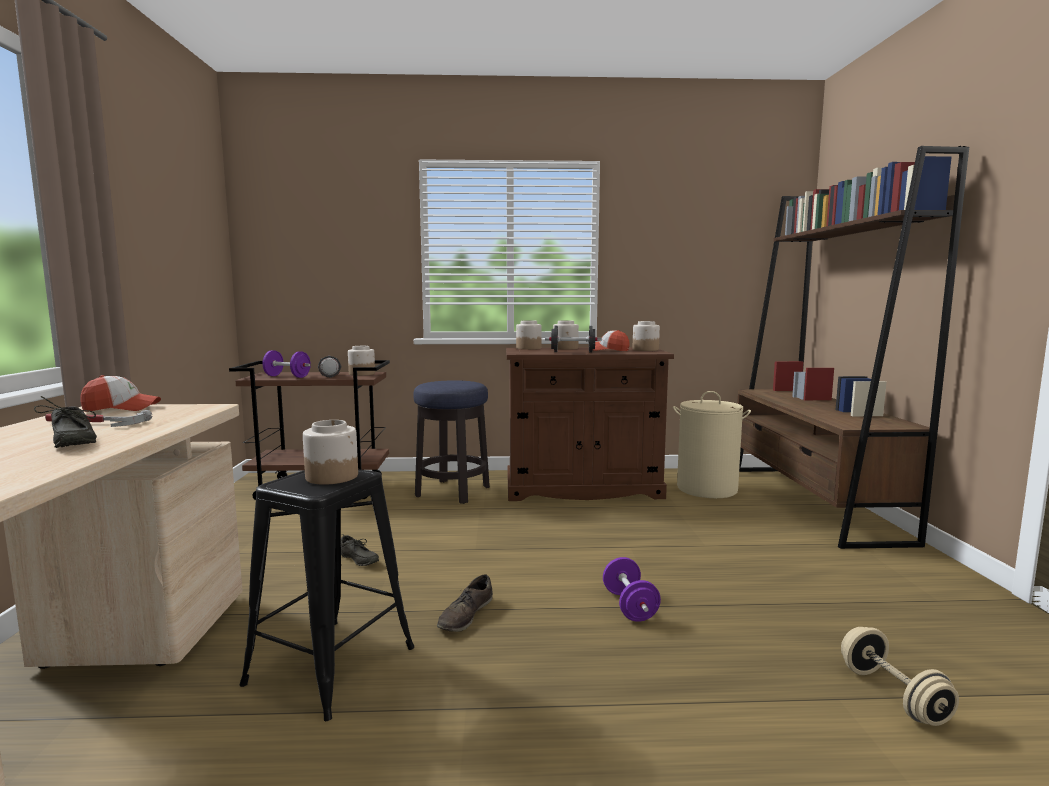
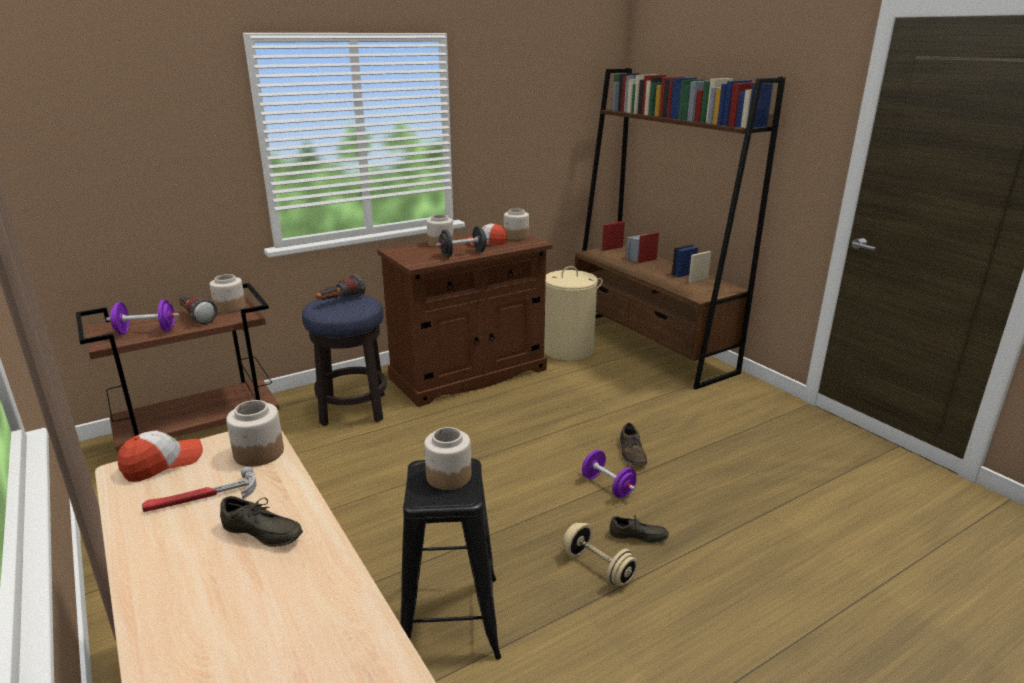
camera: 30 degrees left, 15 degrees up
(357, 560) = (352, 516): grey shoe -> grey shoe (638, 537)
(451, 382) = (340, 301): none -> flashlight
(465, 615) = (503, 536): brown shoe -> brown shoe (632, 453)
(528, 348) = (405, 249): jar -> jar (258, 453)
(893, 695) = (790, 499): beige dumbbell -> beige dumbbell (598, 567)

